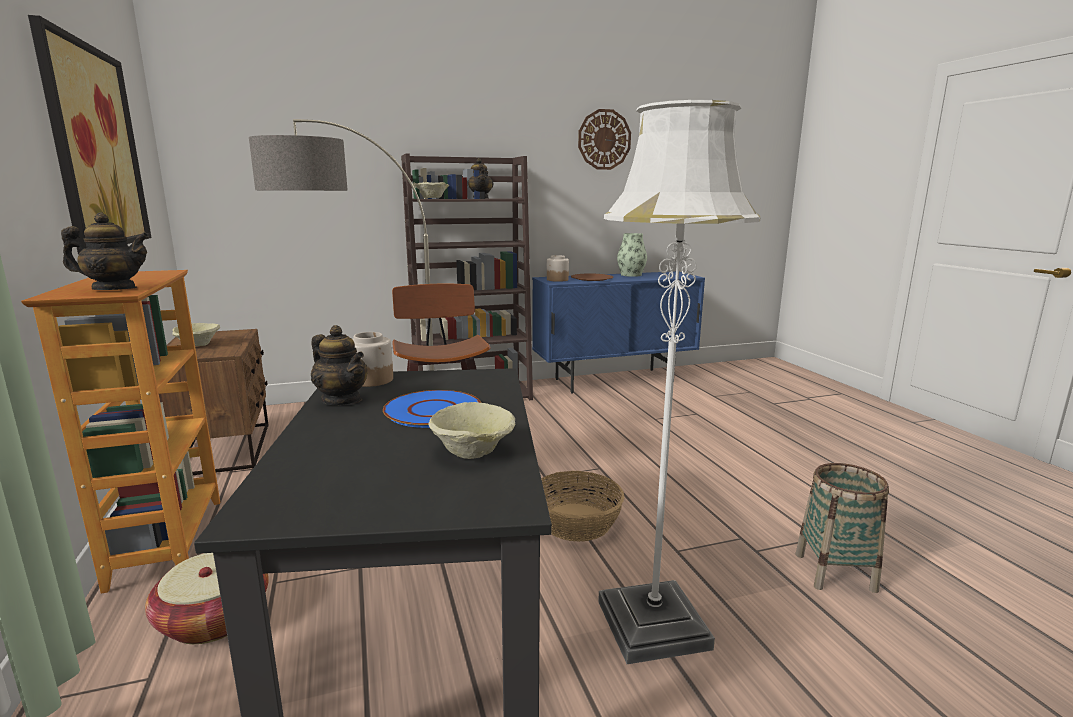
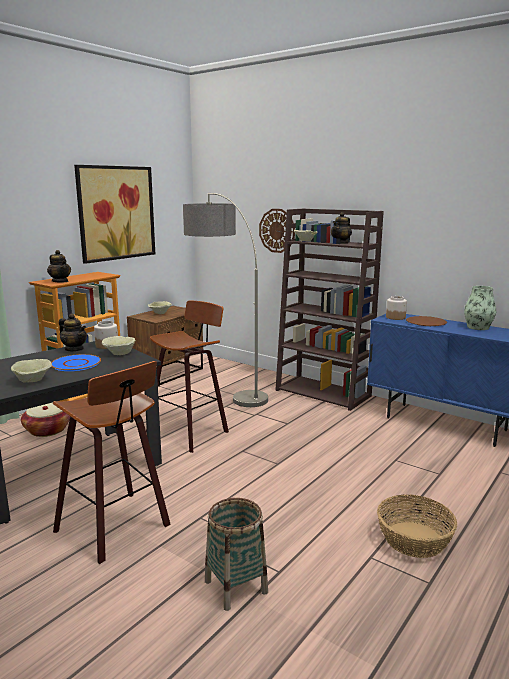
camera: 55 degrees right, 0 degrees up
(342, 400) = (74, 349): teapot -> teapot turned 60 degrees counterclockwise
(433, 380) = (120, 353): none -> beige bowl
(575, 522) = (198, 476): basket -> basket (414, 539)
(604, 139) = (470, 194): wall clock -> wall clock (277, 230)
(652, 625) = (117, 528): white floor lamp -> stool

